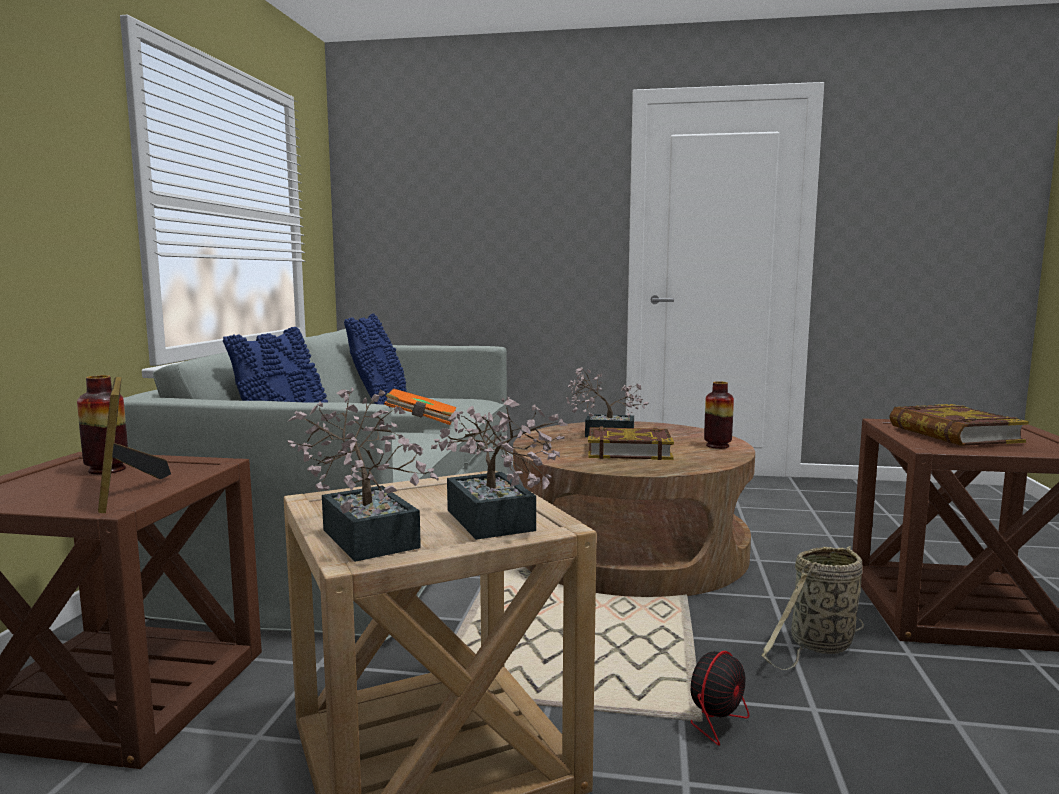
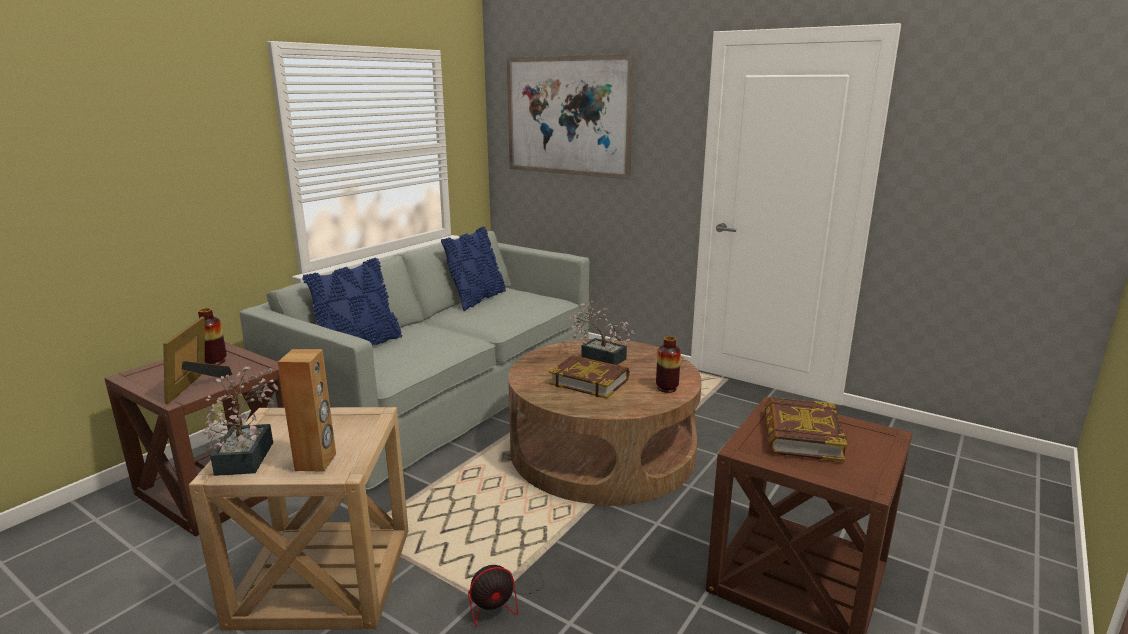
camera: 25 degrees right, 10 degrees up
(421, 421) = (480, 323): orange book -> none
(451, 188) = (567, 116): none -> picture
(493, 524) = (316, 462): potted plant -> brown speaker
(819, 646) = (637, 576): basket -> none

